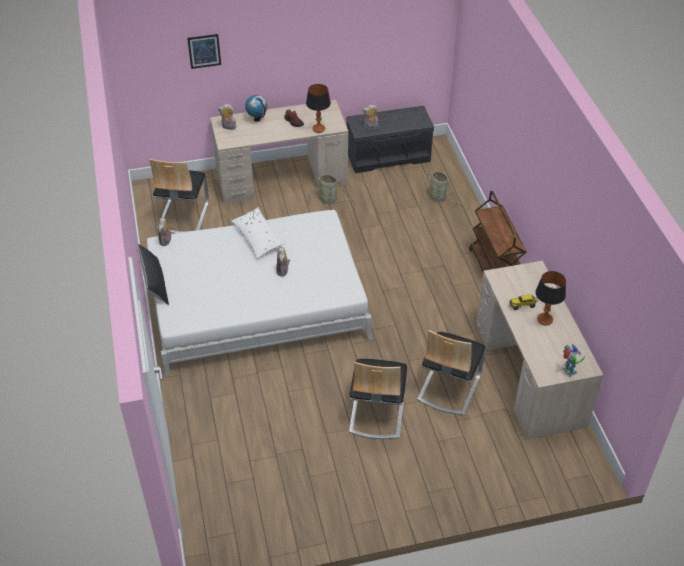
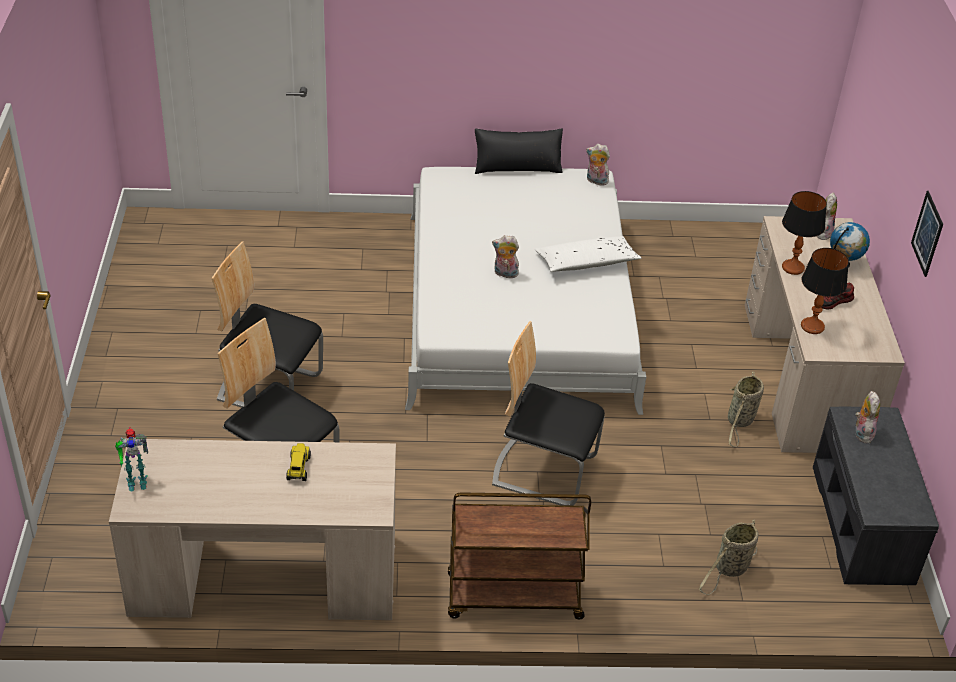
camera: 100 degrees right, 5 degrees down
(183, 216) = (720, 262): chair -> chair (544, 470)
(204, 51) = (887, 114): picture -> picture (927, 233)
(545, 319) = (255, 486): table lamp -> table lamp (793, 268)

